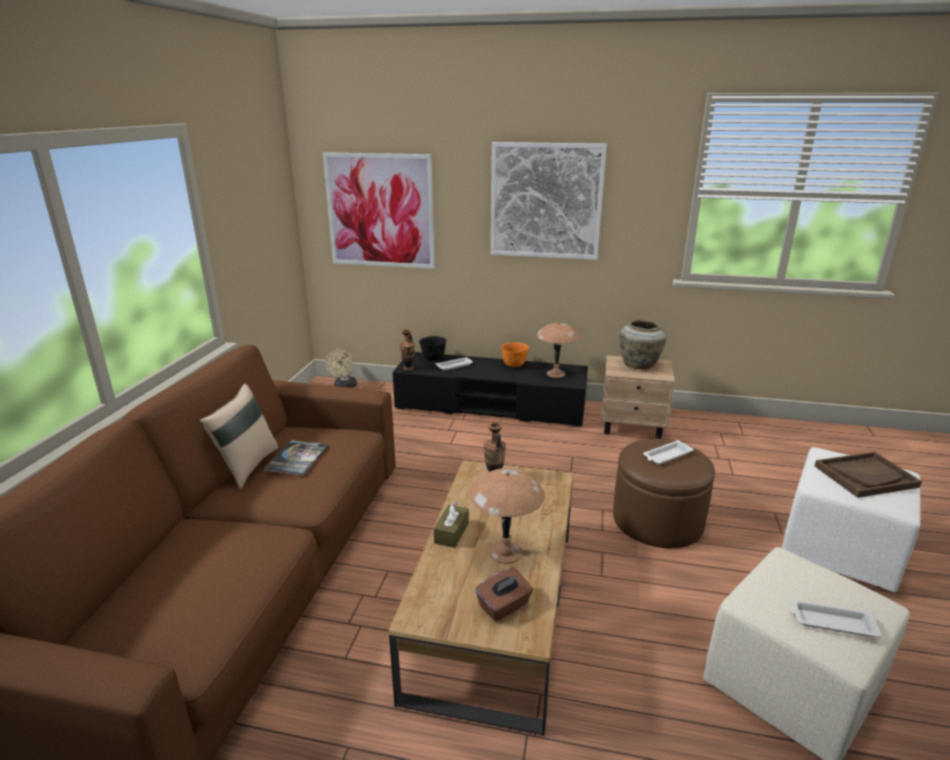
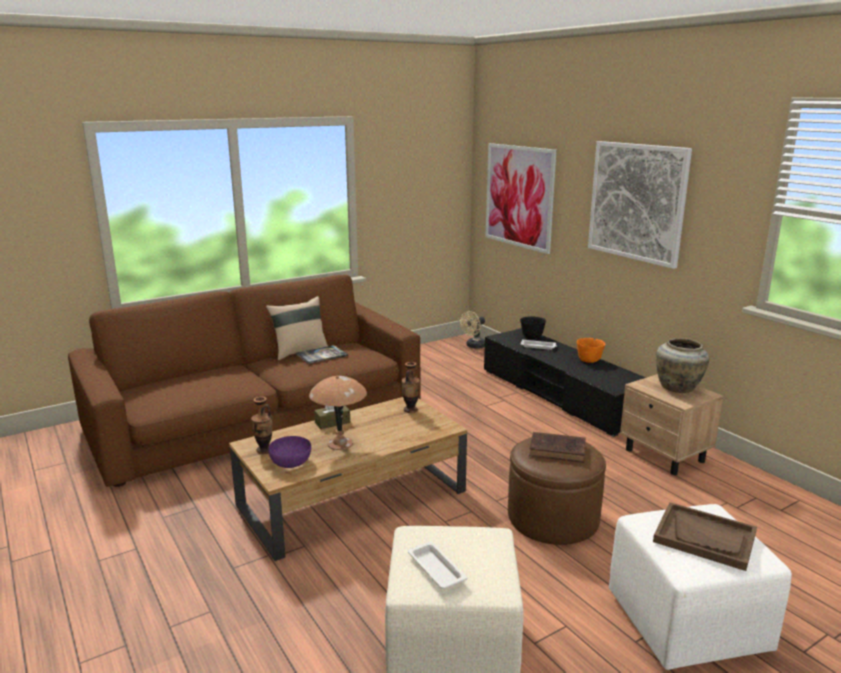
camera: 45 degrees right, 5 degrees down
(408, 368) = (500, 338): vase -> vase (264, 450)
(504, 606) = (291, 462): brown tissue box -> purple bowl
(556, 374) = (613, 378): brown table lamp -> none
(667, 456) = (559, 450): white tray -> brown book

